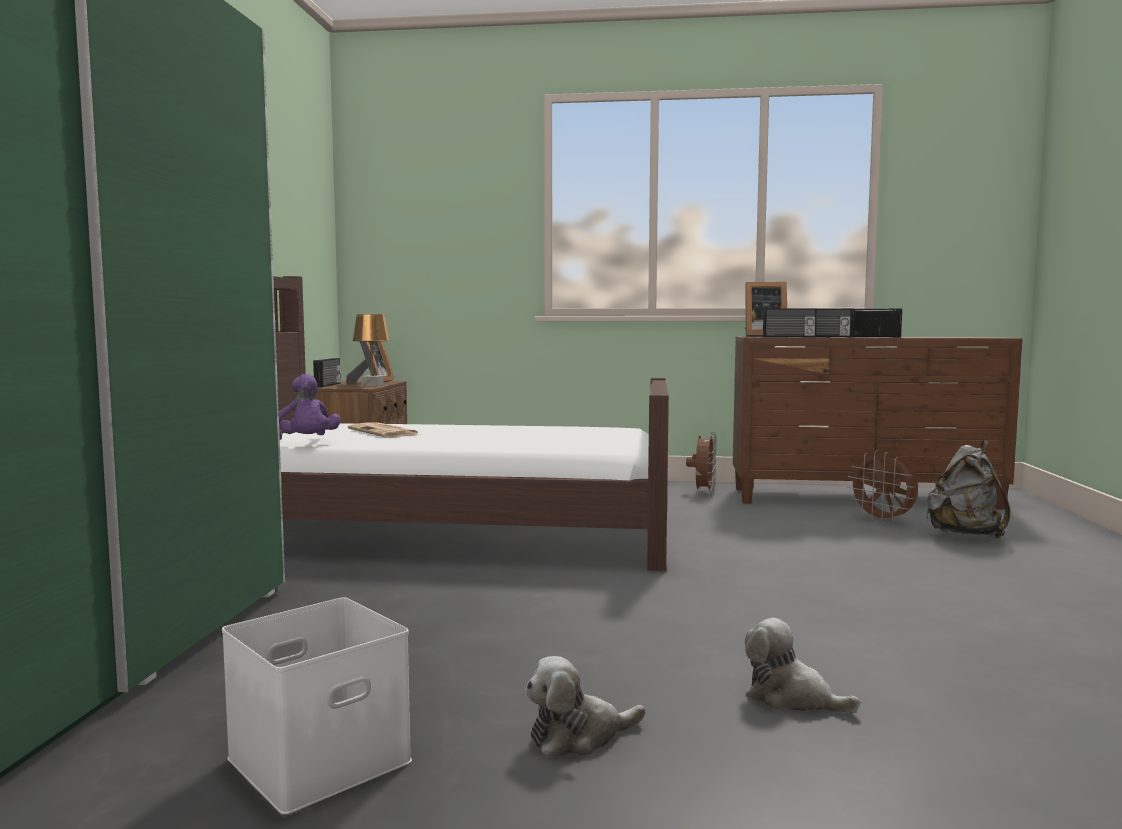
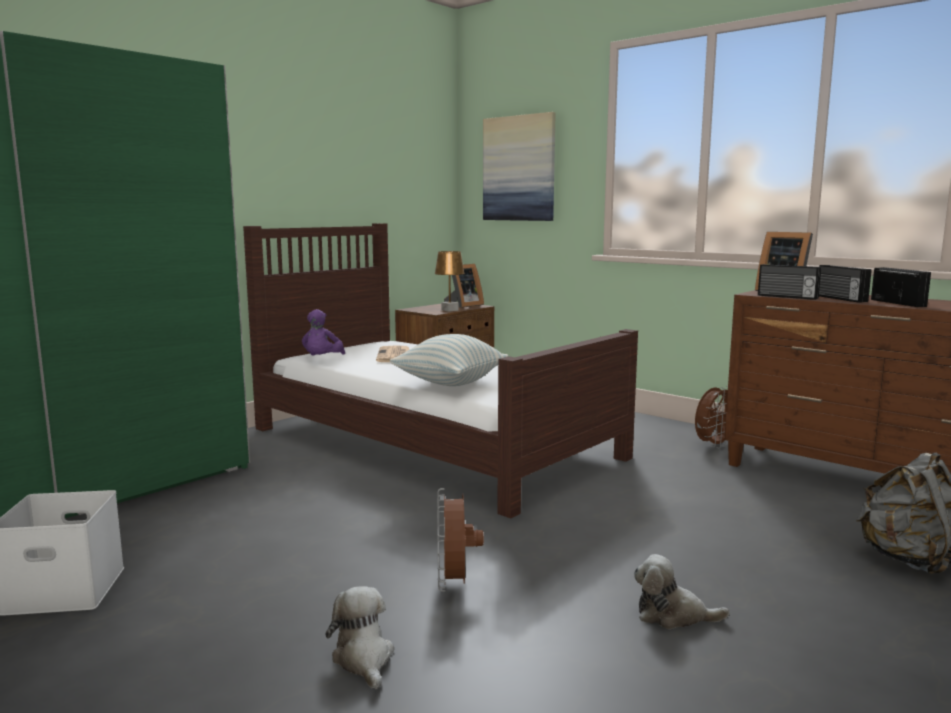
camera: 35 degrees right, 5 degrees up
(328, 385) = (424, 306): radio -> none
(430, 222) = (519, 168): none -> picture
(526, 443) = (450, 383): none -> pillow
(579, 737) = (191, 629): plush toy -> plush toy (673, 615)
(883, 520) = (843, 518): brown fan -> brown fan (454, 584)

